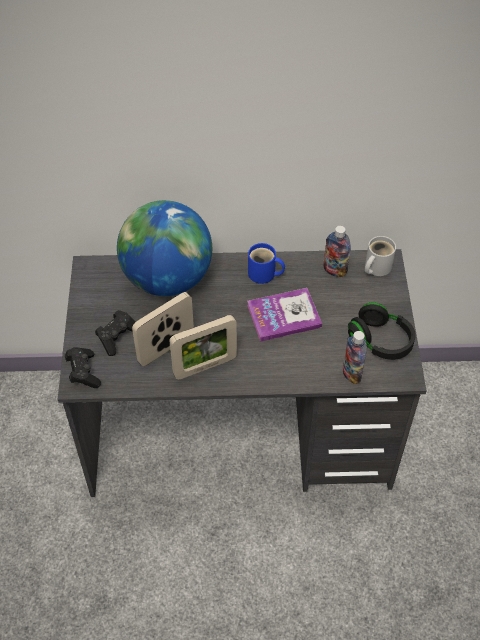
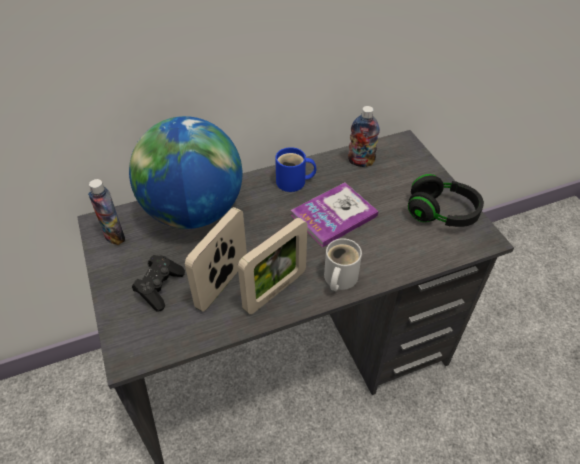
camera: 20 degrees left, 5 degrees down
(83, 372) = (132, 341): black game controller -> none
(351, 374) = (433, 253): bottle -> bottle (114, 236)
(375, 267) = (397, 149): white mug -> white mug (338, 278)

